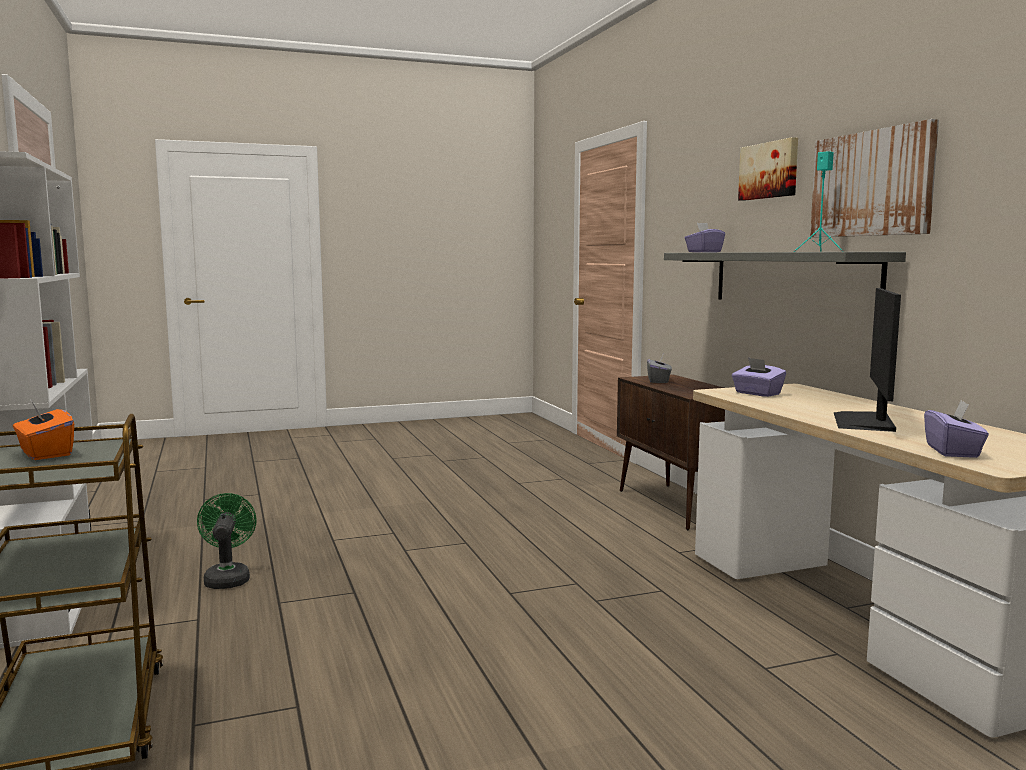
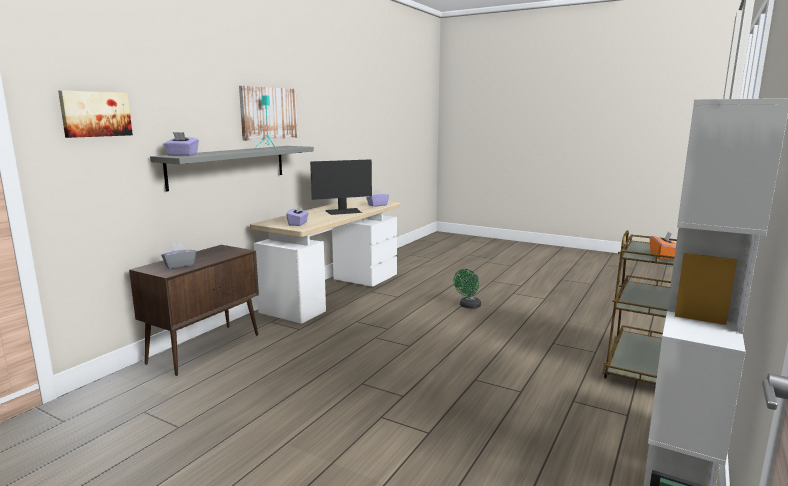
camera: 130 degrees left, 5 degrees up
(227, 578) = (537, 428): green fan -> green fan (468, 306)
(769, 170) = (202, 96): picture -> picture (95, 114)

